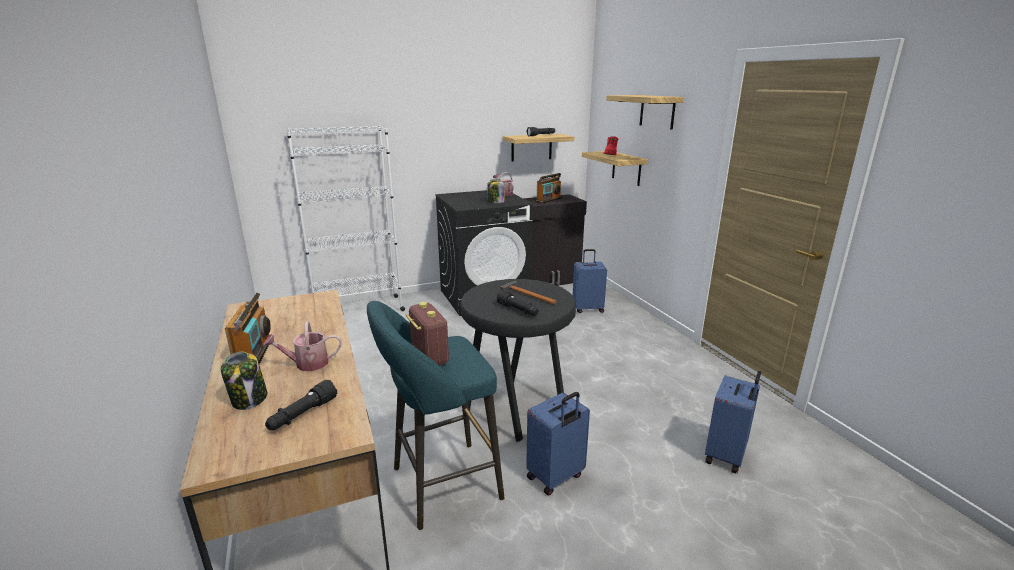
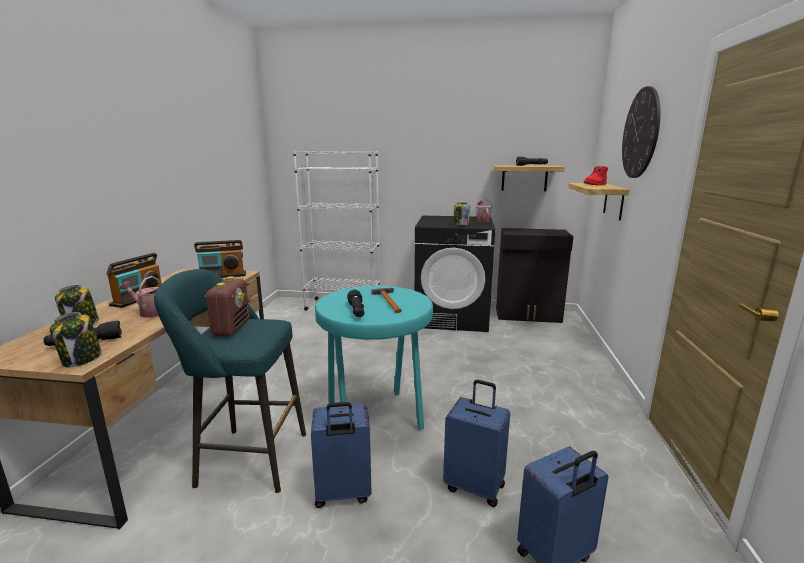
camera: 30 degrees right, 5 degrees down
(339, 430) = (81, 359): none -> jar
(517, 409) = (376, 418): black stool -> turquoise stool
(548, 200) = (533, 231): radio -> radio (222, 276)
(587, 309) = (544, 348): blue suitcase -> blue suitcase (475, 486)
(657, 111) = (640, 133): shelf -> wall clock

